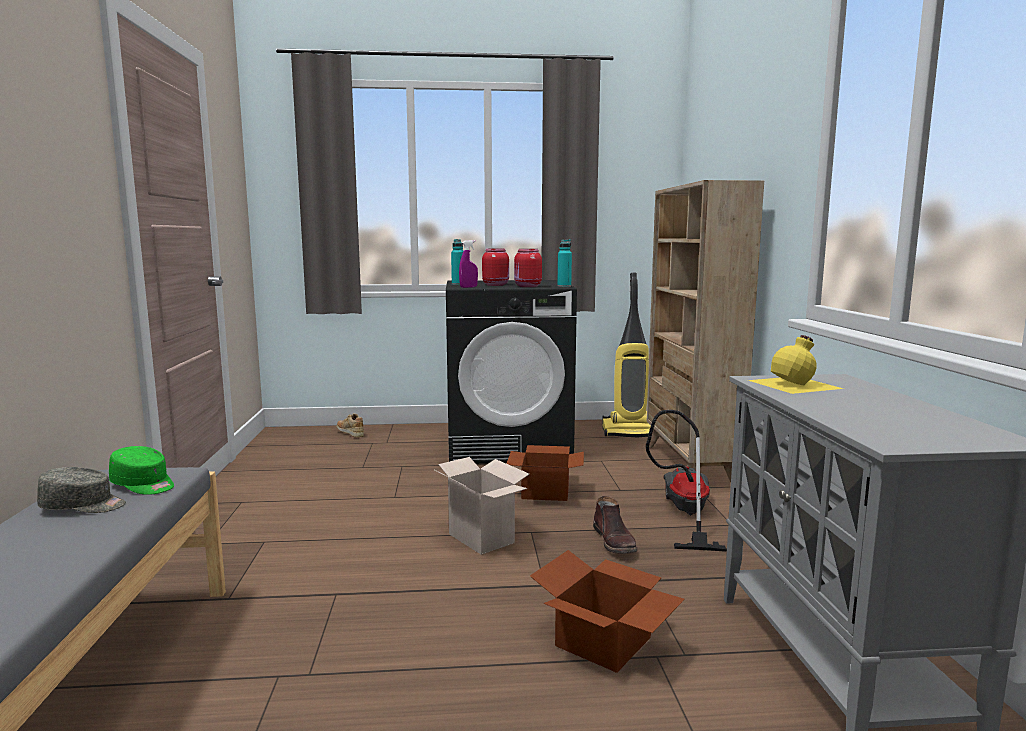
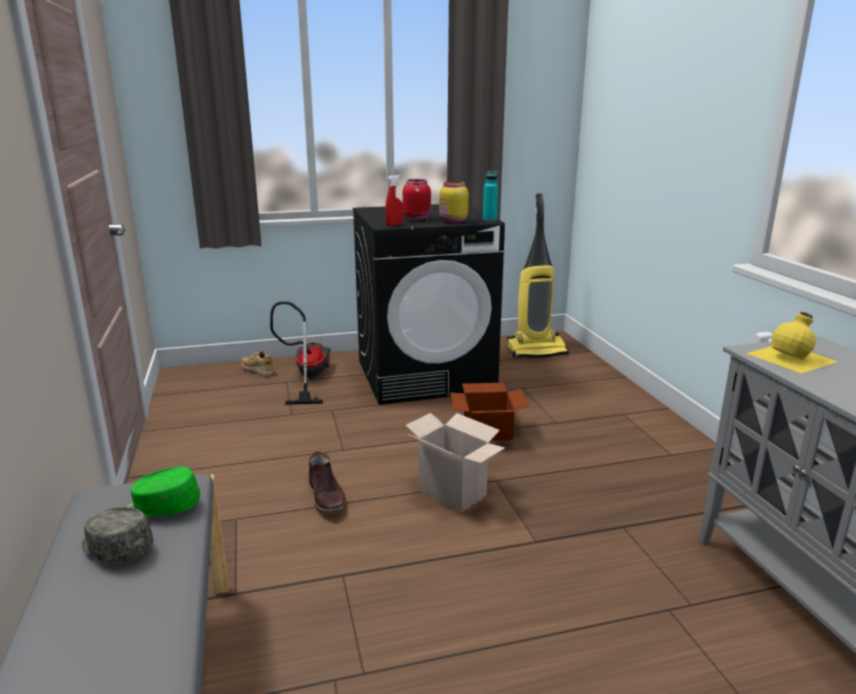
camera: 10 degrees left, 10 degrees up
(83, 506) = (116, 547): grey cap -> grey cap turned 135 degrees counterclockwise
(144, 485) = (160, 508): green cap -> green cap turned 150 degrees clockwise
(458, 284) = (376, 218): turquoise bottle -> none
(468, 287) = (394, 225): purple spray bottle -> red spray bottle
(527, 286) = (453, 221): red jar -> yellow jar
(604, 643) = (618, 601): cardboard box -> none
(615, 541) = (577, 484): brown boot -> brown boot (327, 497)
(684, 514) = (625, 446): vacuum cleaner -> vacuum cleaner (307, 378)
(689, 465) = (605, 388): beige bookcase -> none

